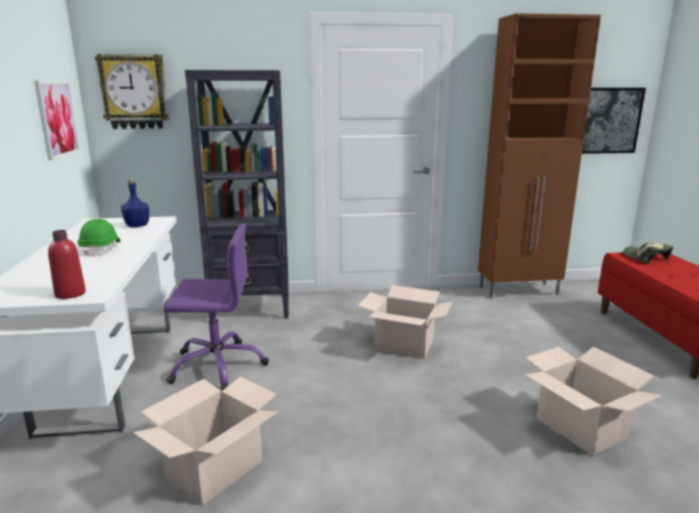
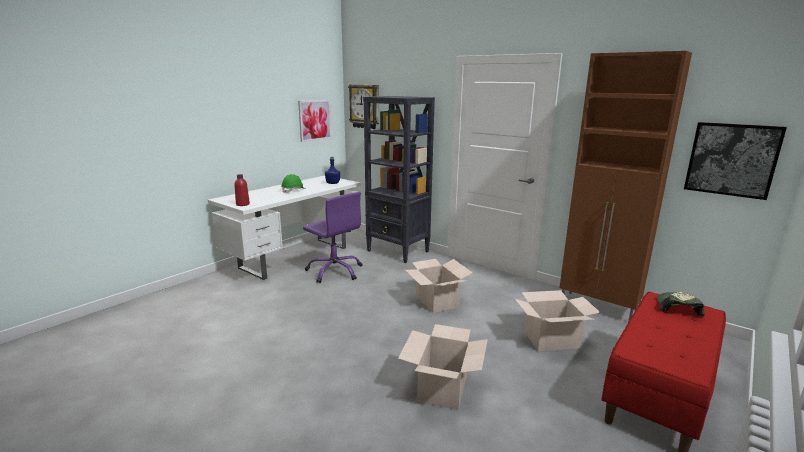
camera: 45 degrees right, 0 degrees up
(215, 470) = (264, 308): cardboard box -> cardboard box (551, 340)

